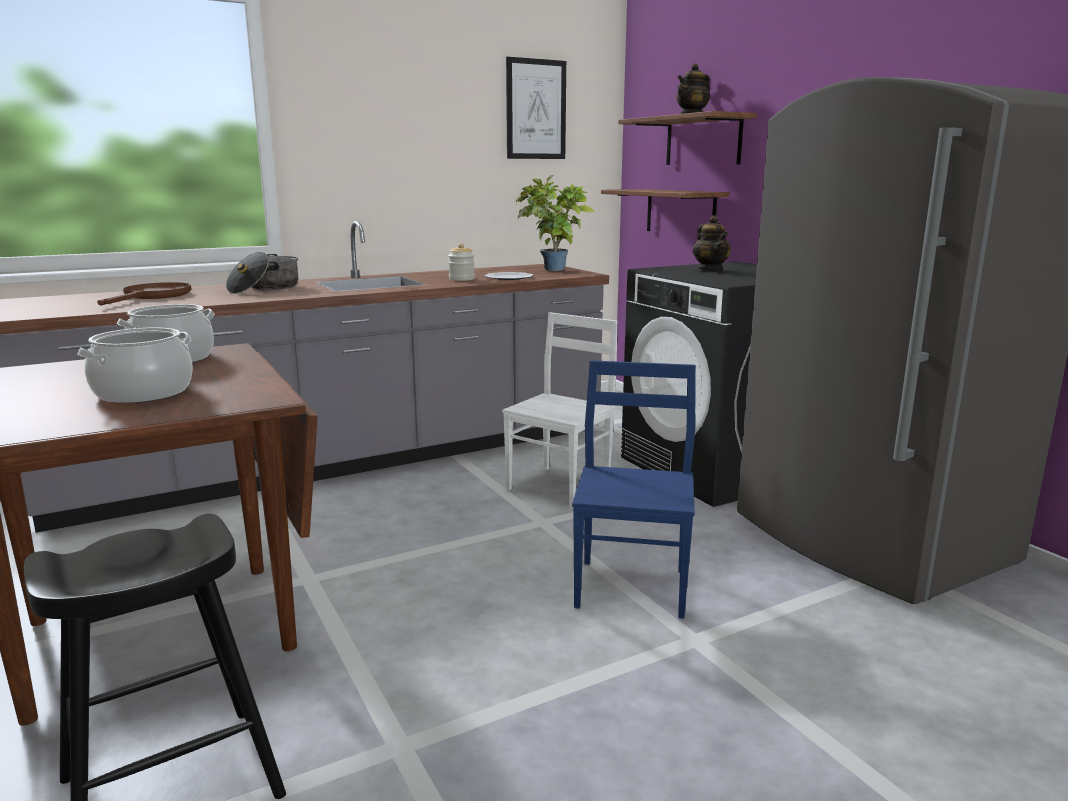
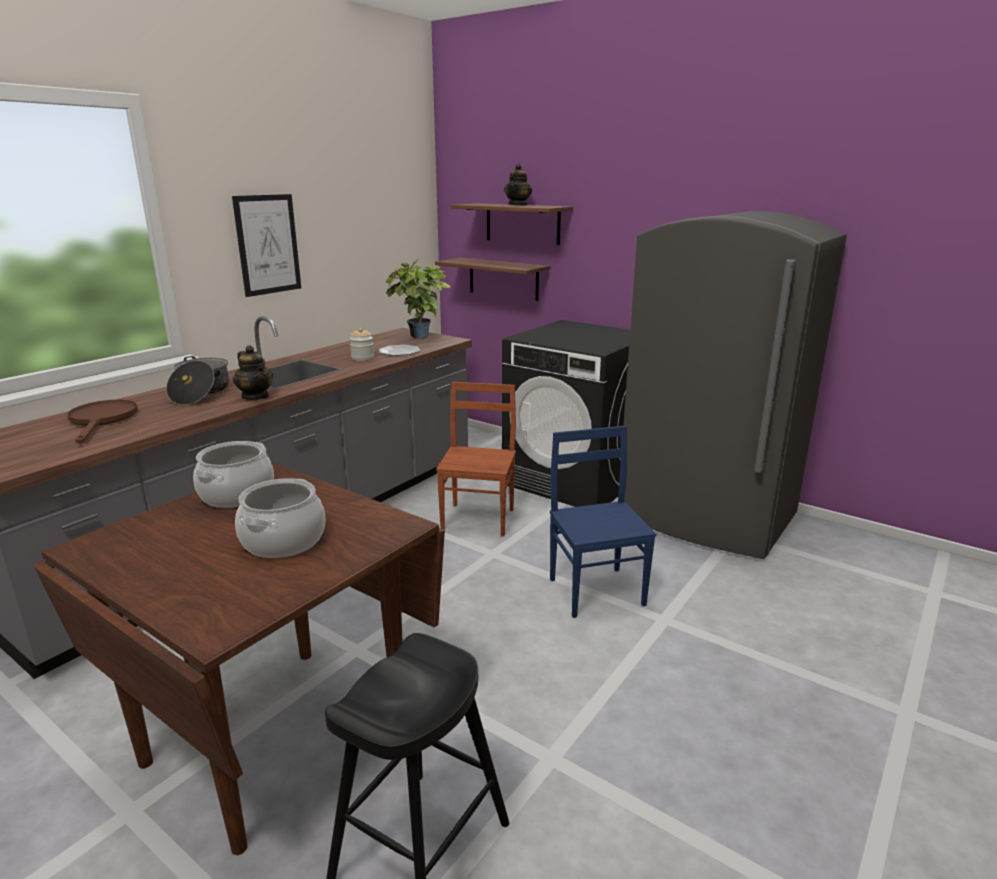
camera: 25 degrees left, 5 degrees up
(536, 109) = (376, 195): picture -> picture (268, 244)
(560, 486) = (479, 519): white chair -> brown chair
(710, 270) = (562, 334): teapot -> teapot (256, 396)

